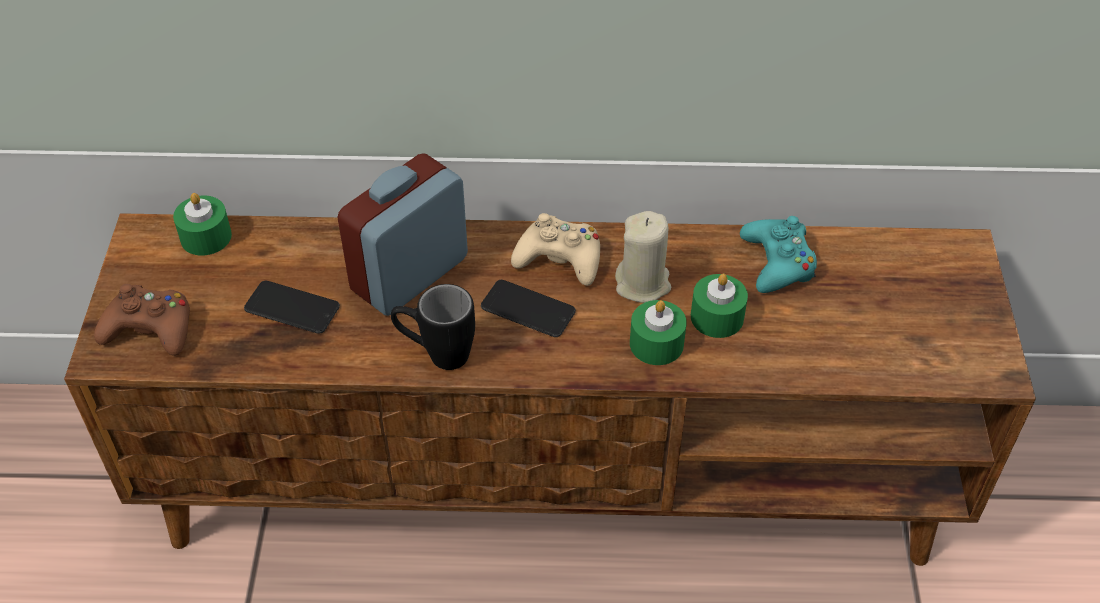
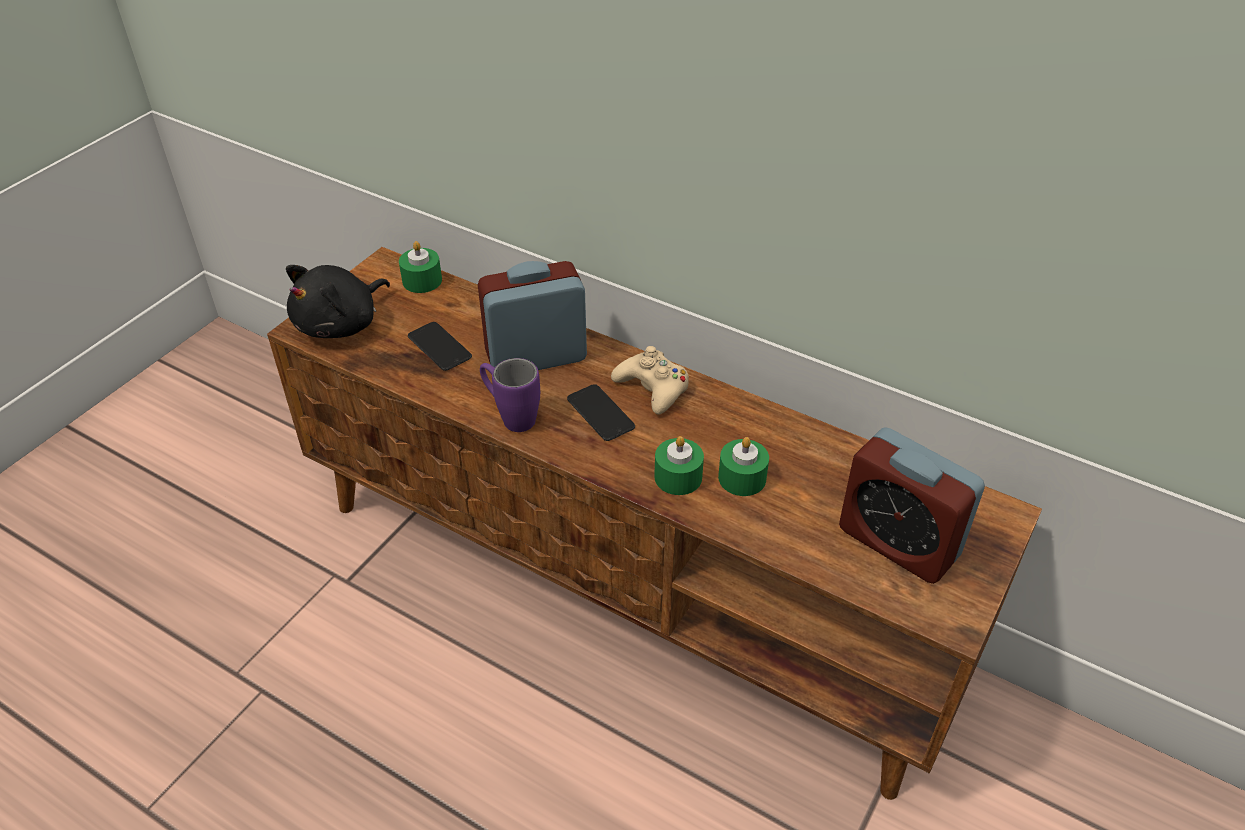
camera: 30 degrees right, 5 degrees down
(150, 329) = (341, 324): brown game controller -> black plush toy
(436, 354) = (510, 416): black mug -> purple mug
(643, 284) = (702, 430): beige candle -> none
(778, 263) = (825, 459): turquoise game controller -> none
(898, 317) = (898, 542): none -> alarm clock

